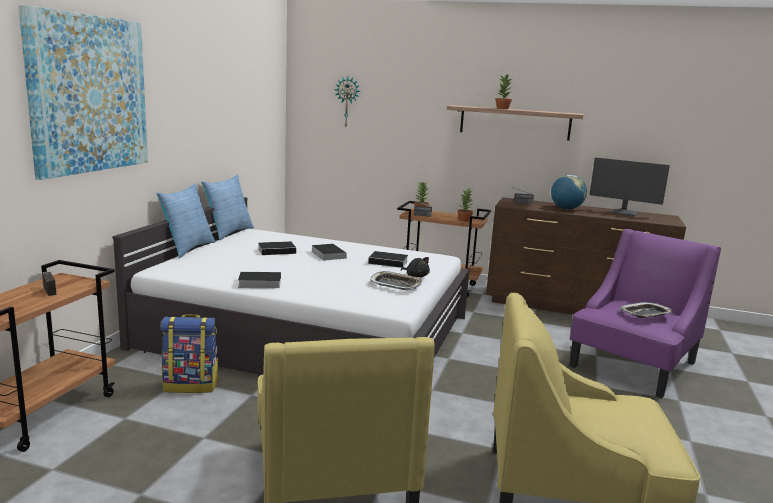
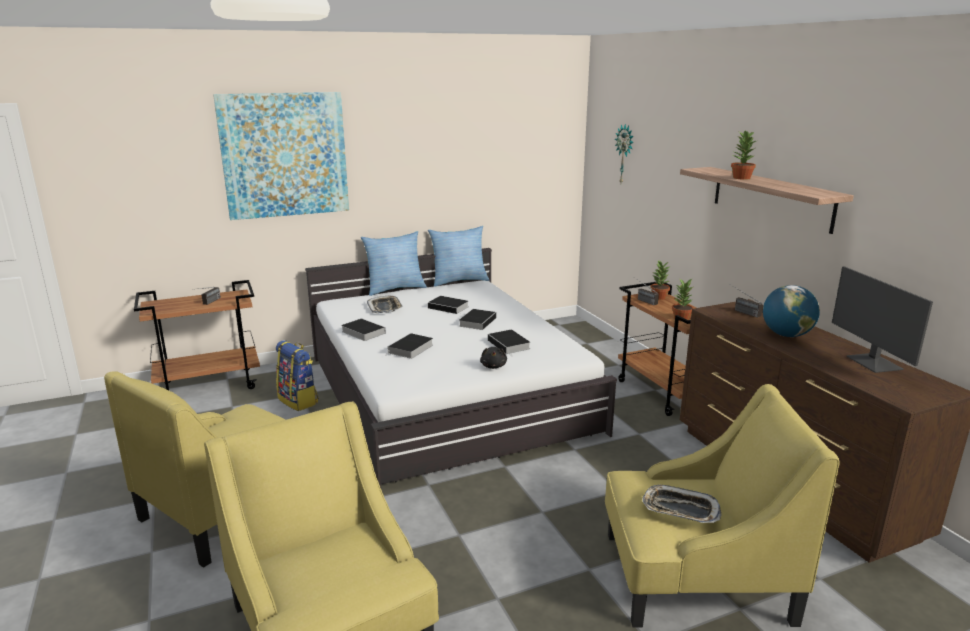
camera: 50 degrees right, 5 degrees up
(336, 282) = (410, 349): none -> book
(395, 284) = (449, 367): tray -> tray (385, 308)
(633, 364) = (695, 577): purple armchair -> yellow armchair

